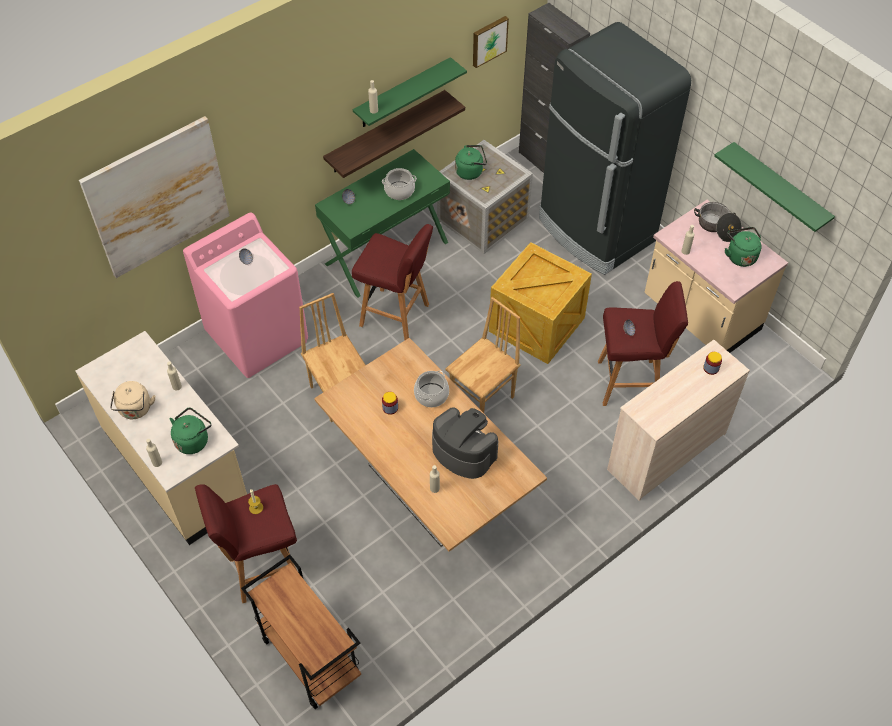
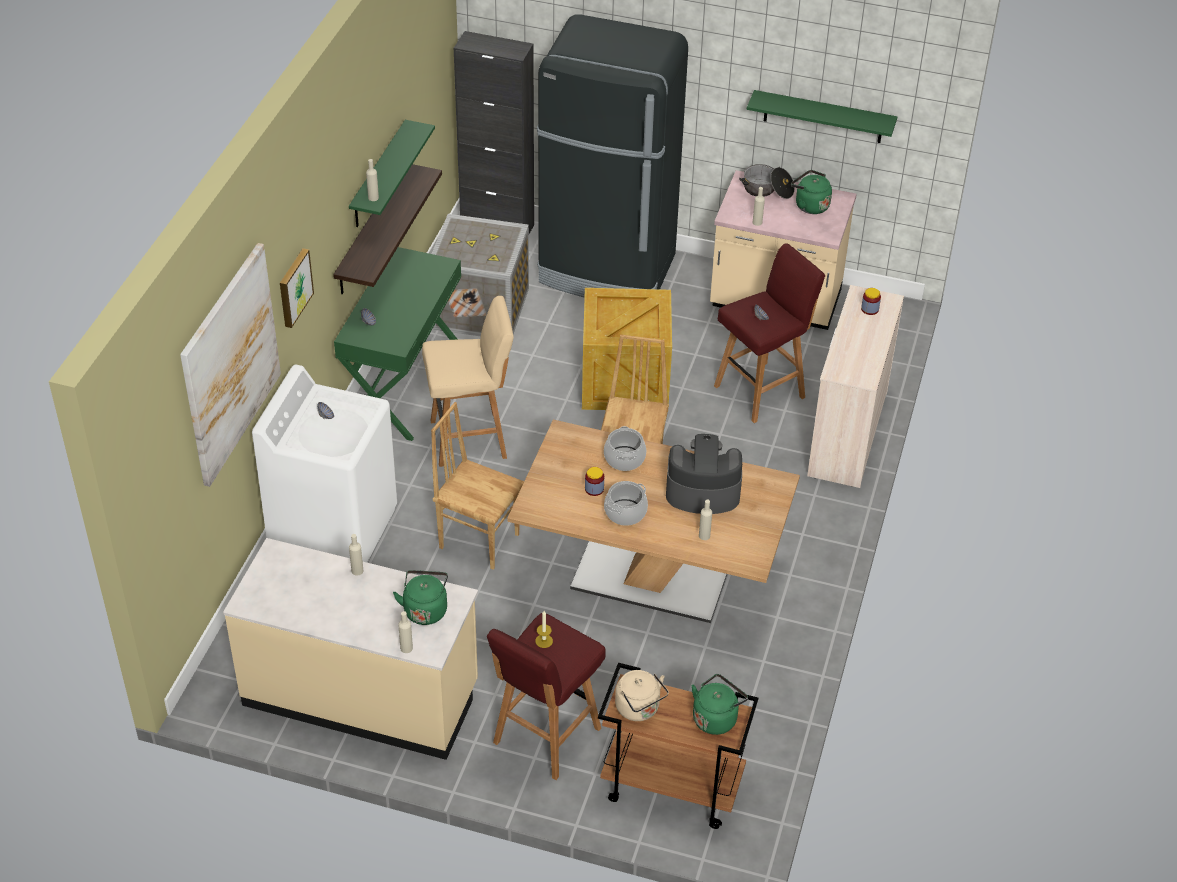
camera: 35 degrees left, 10 degrees down
(135, 410) = (332, 614): beige kettle -> beige kettle (639, 709)
(258, 336) = (334, 528): pink washing machine -> white washing machine
(396, 316) = (471, 439): red stool -> beige stool
(399, 190) = (415, 290): cooking pot -> cooking pot (625, 512)
(470, 171) = (462, 248): green kettle -> green kettle (716, 718)
(488, 40) = (427, 91): picture -> picture (293, 287)

